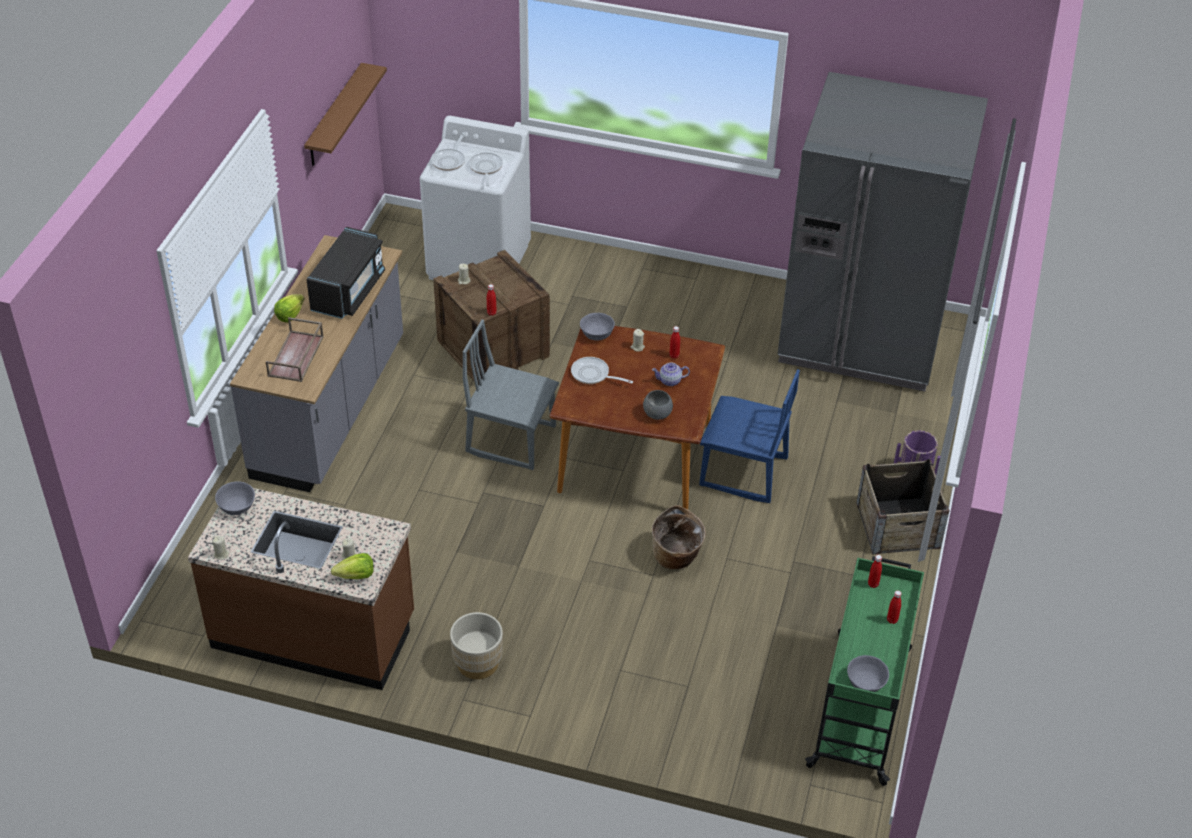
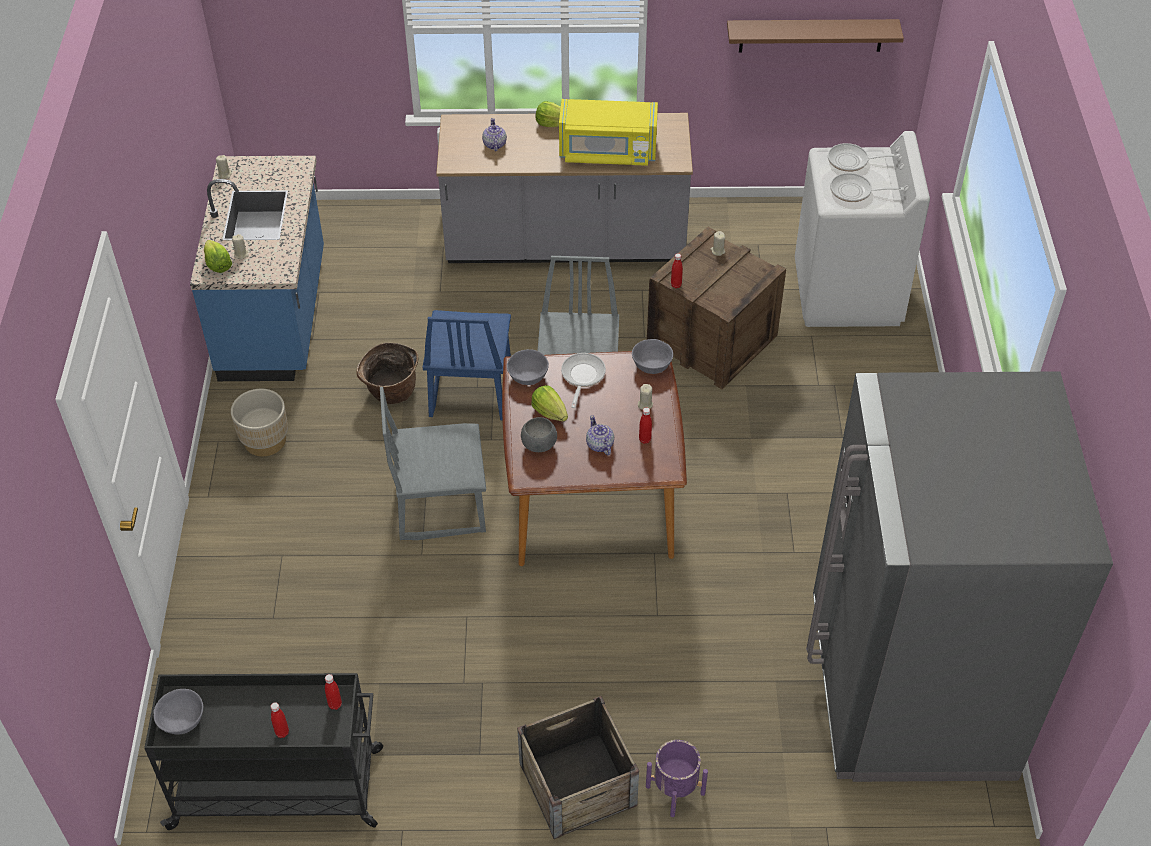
camera: 75 degrees right, 5 degrees up
(237, 506) = (286, 167): grey bowl -> grey bowl (528, 376)
(296, 357) = (494, 144): brown tray -> teapot
(314, 631) = (276, 316): brown counter -> blue counter
(348, 291) = (607, 152): black microwave -> yellow microwave
(485, 168) = (854, 191): frying pan -> frying pan turned 150 degrees counterclockwise
(603, 553) = (440, 504): none -> grey chair
(624, 401) = (550, 412): none -> lettuce
(676, 557) = (453, 570): basket -> basket (391, 392)
(743, 473) = (608, 606): blue chair -> blue chair (469, 390)
(860, 705) = (280, 788): green cart -> black cart

